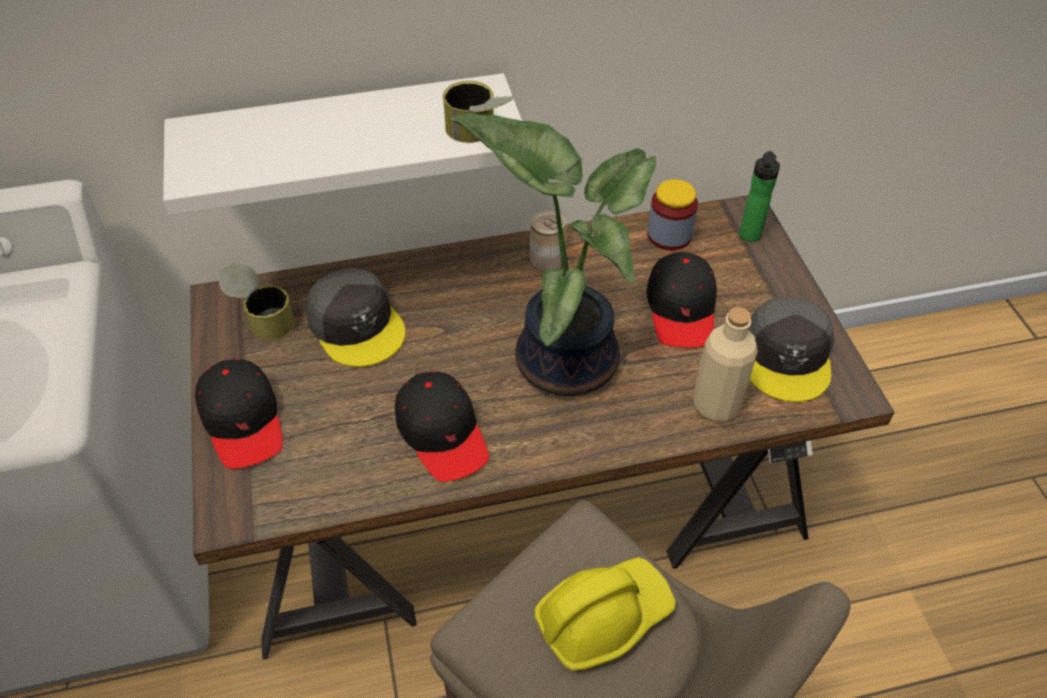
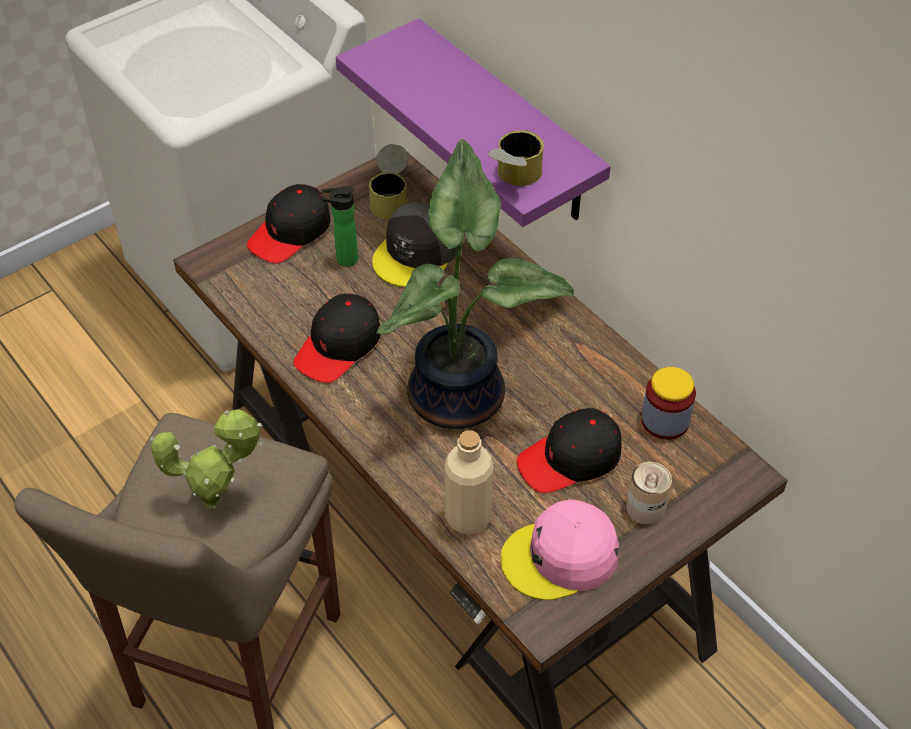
camera: 65 degrees right, 0 degrees up
(346, 139) = (508, 124): white shelf -> purple shelf
(547, 258) = (571, 342): can -> can (645, 508)
(603, 616) = (218, 499): yellow hard hat -> potted plant
(749, 237) = (708, 486): bottle -> bottle (343, 259)
(787, 356) = (561, 557): grey cap -> pink cap

